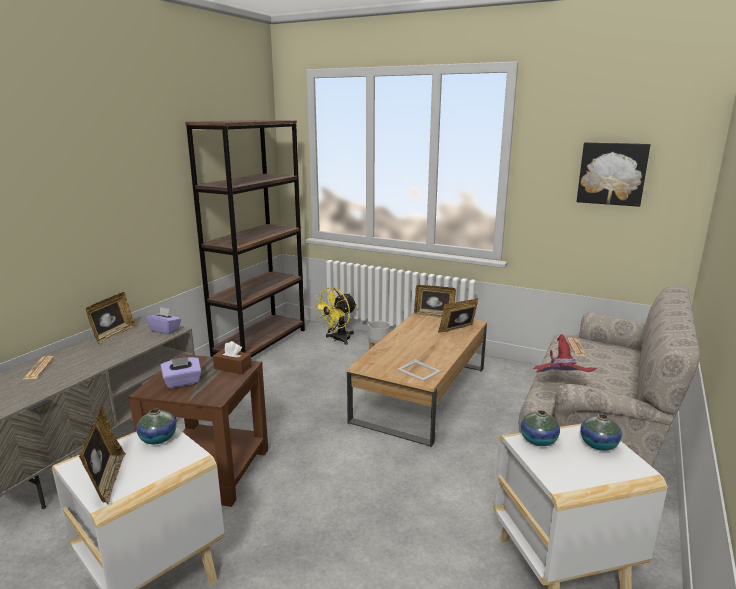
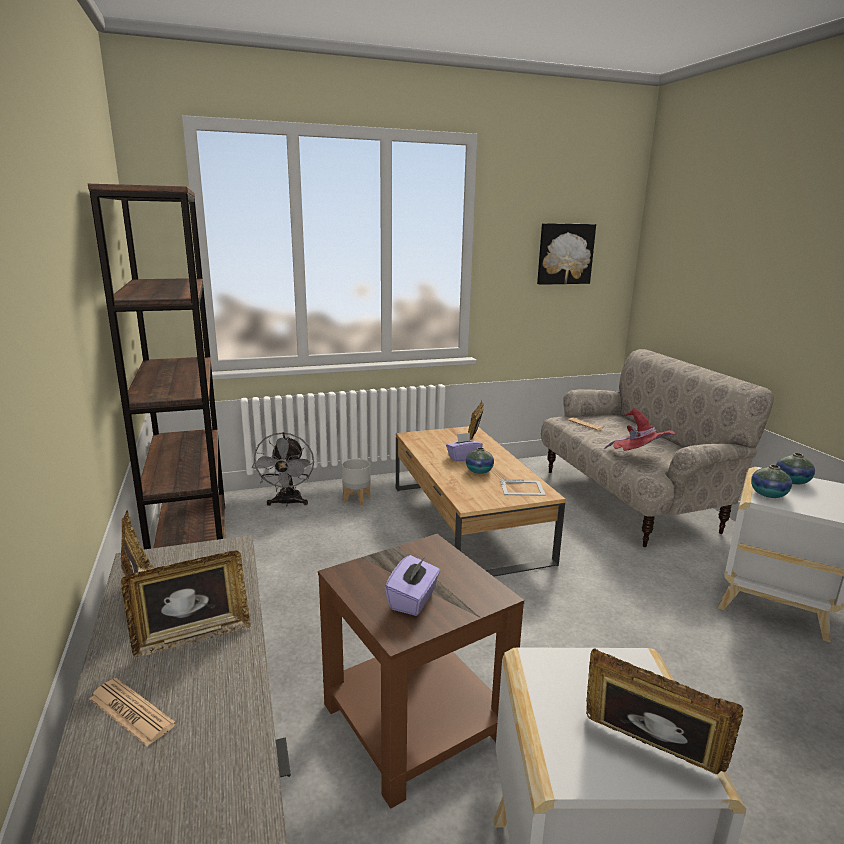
camera: 45 degrees left, 0 degrees up
(158, 439) = (567, 671): vase -> vase (479, 471)
(165, 330) = (218, 553): purple tissue box -> purple tissue box (463, 457)
(233, 367) = (425, 554): brown tissue box -> none
(338, 339) = (287, 503): yellow fan -> grey fan
(434, 315) = (423, 433): picture frame -> picture frame (192, 636)

